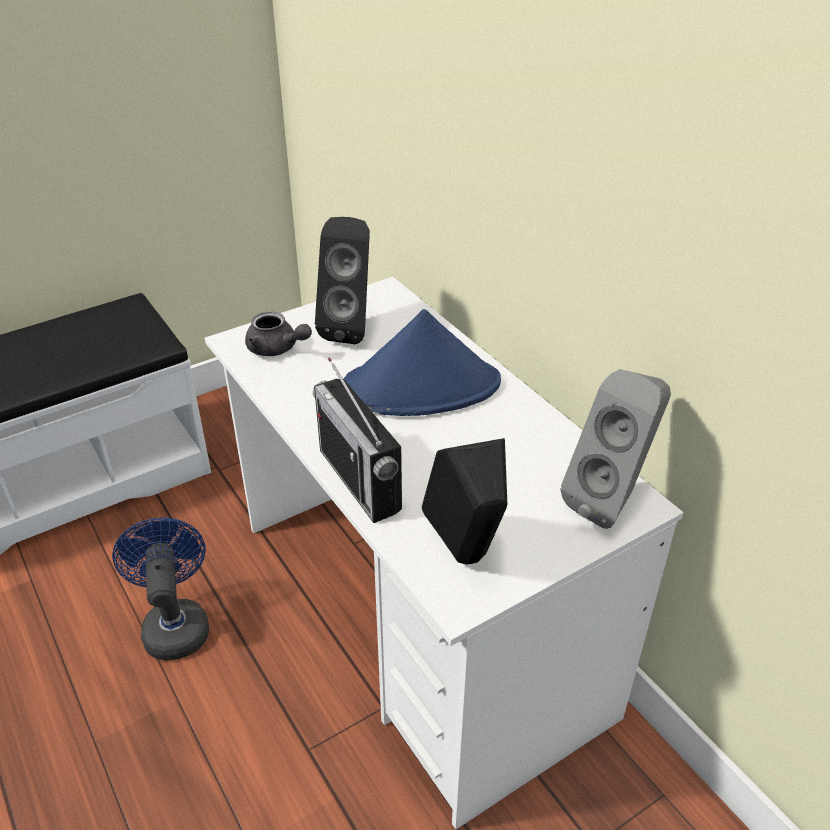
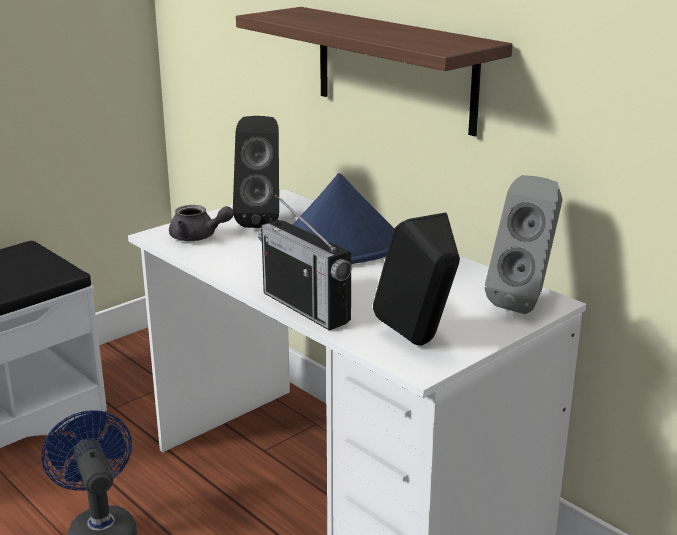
camera: 10 degrees left, 15 degrees down
(506, 180) = (394, 69): none -> shelf

